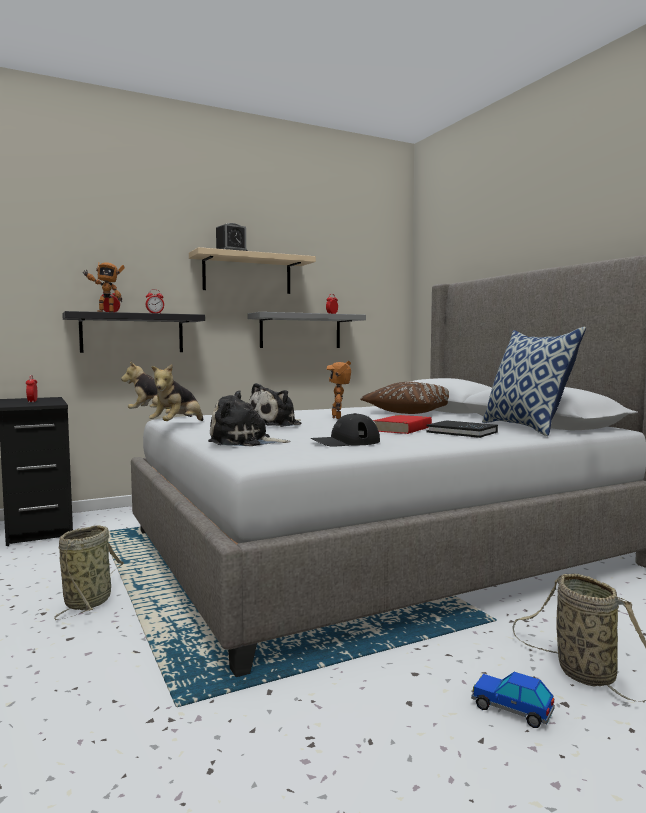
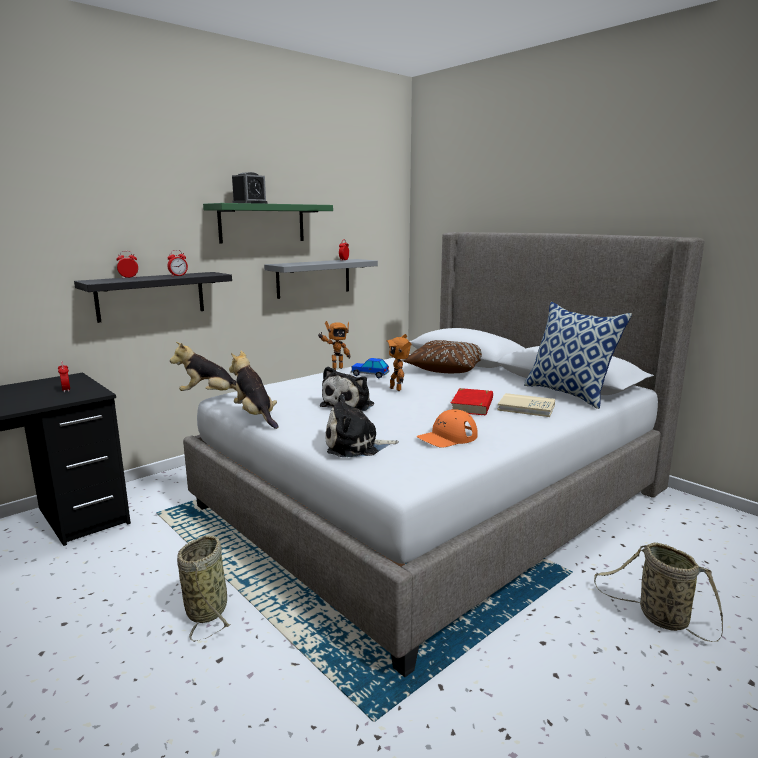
camera: 15 degrees left, 10 degrees up
(105, 312) = (127, 280): toy robot -> toy robot (335, 369)
(178, 425) = (255, 416): plush toy -> plush toy turned 135 degrees clockwise
(247, 274) = (262, 223): beige shelf -> green shelf
(345, 442) = (447, 437): black cap -> orange cap
(462, 432) = (526, 407): black book -> beige book
(512, 710) = (632, 666): toy car -> toy car (370, 375)

